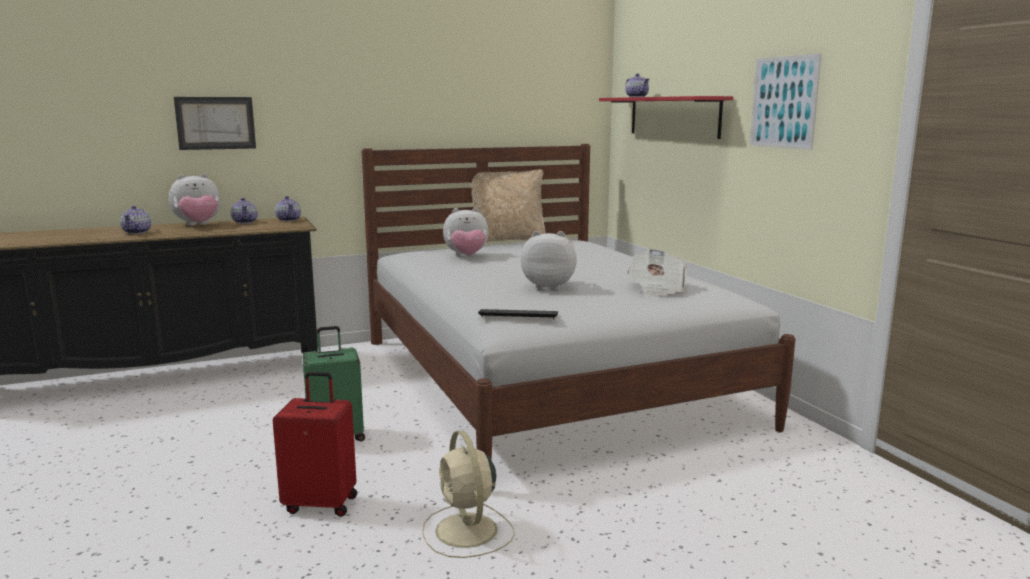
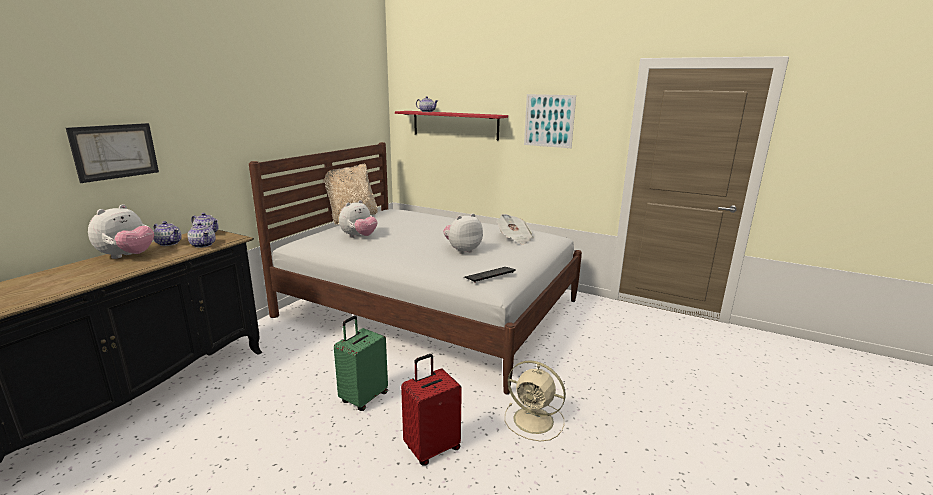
camera: 40 degrees left, 5 degrees up
(137, 232) = (77, 278): teapot -> teapot (203, 245)

